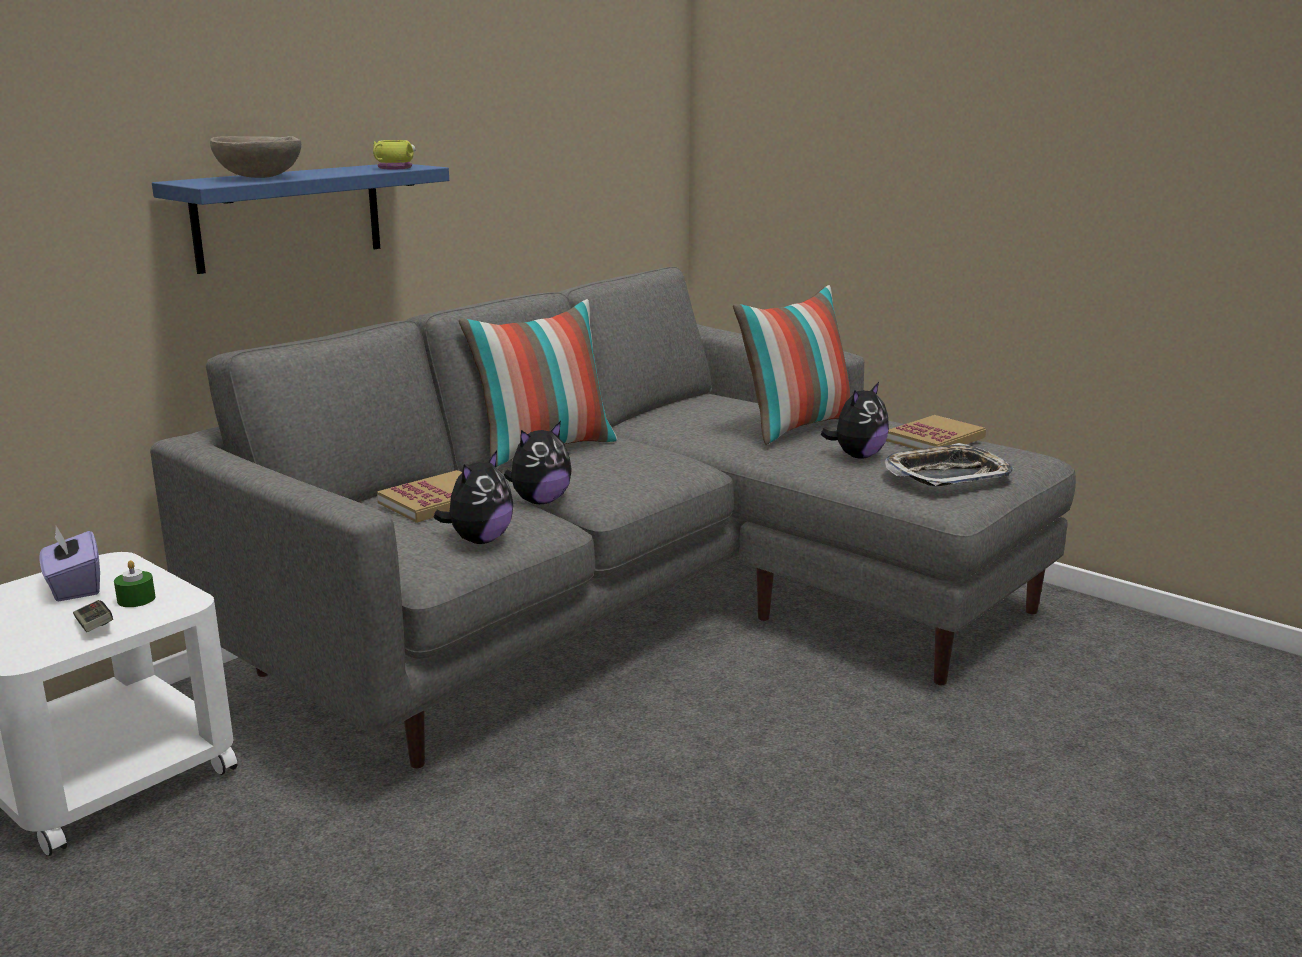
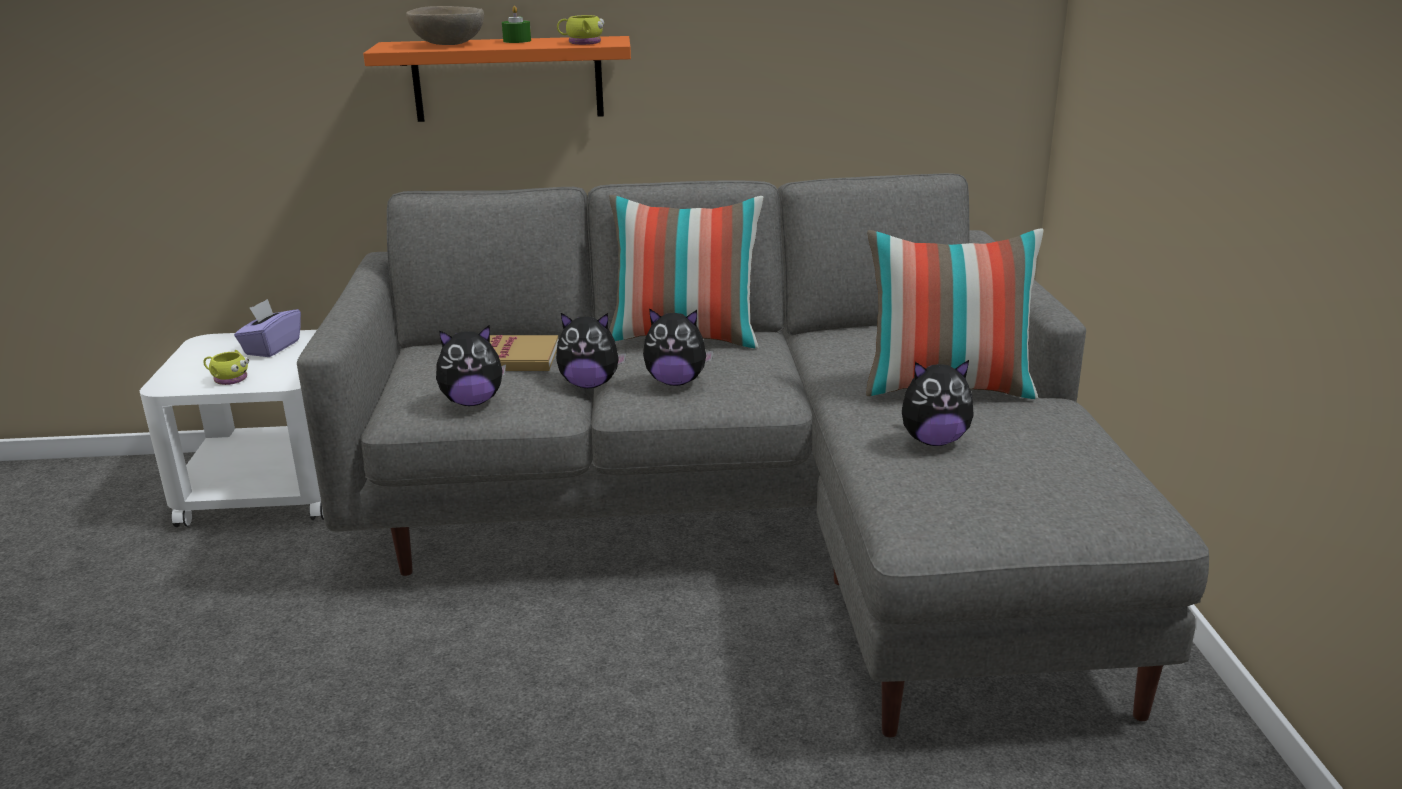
camera: 45 degrees right, 5 degrees up
(94, 626) = (228, 379): game controller -> yellow mug
(136, 599) = (277, 368): green candle -> green candle (517, 41)
(289, 216) = (508, 79): blue shelf -> orange shelf
(613, 476) = (676, 382): none -> plush toy
(935, 439) = (1066, 452): book -> none
(947, 475) = (975, 497): tray -> none

